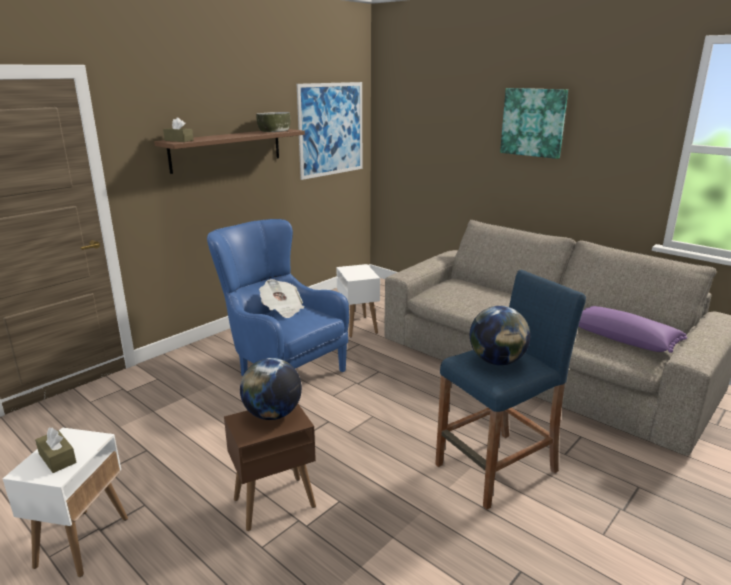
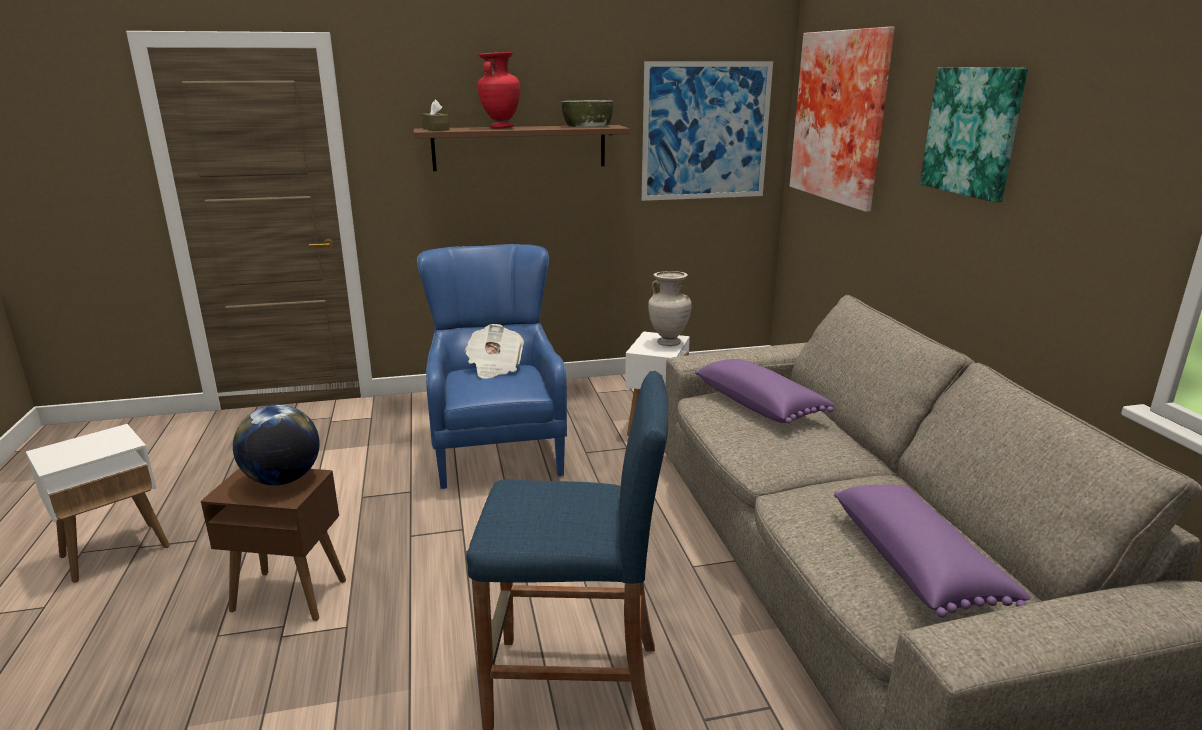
camera: 35 degrees right, 0 degrees up
(57, 458) = (78, 449): brown tissue box -> none
(220, 136) = (500, 128): none -> red vase
(362, 270) = (668, 343): none -> beige vase
(425, 116) = (843, 117): none -> picture
(461, 291) = (760, 405): none -> purple pillow
(497, 361) = (543, 507): globe -> none

